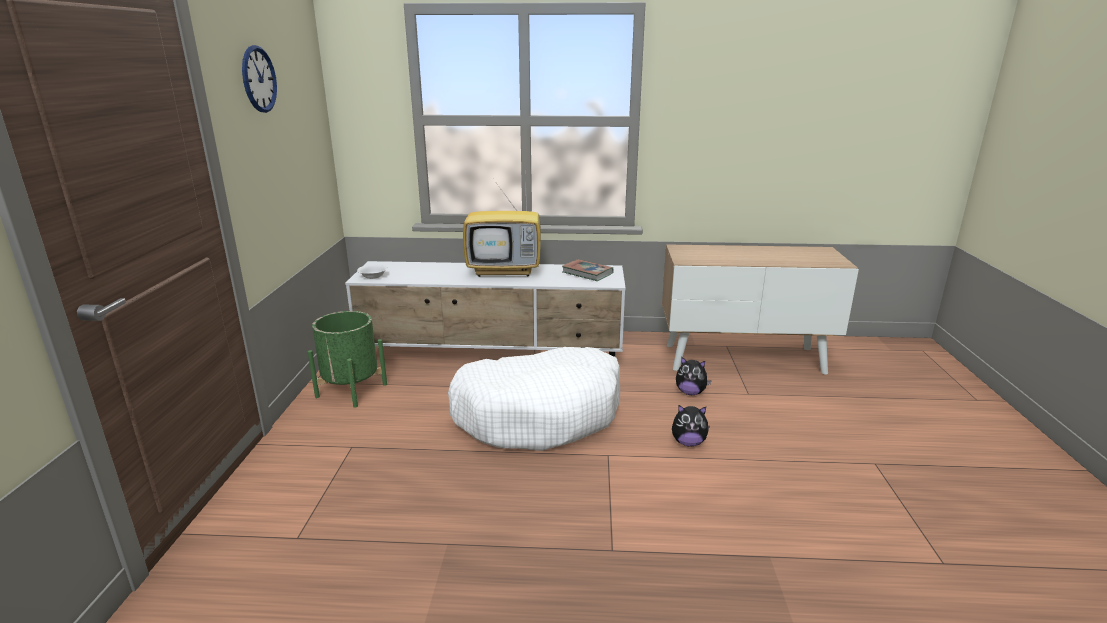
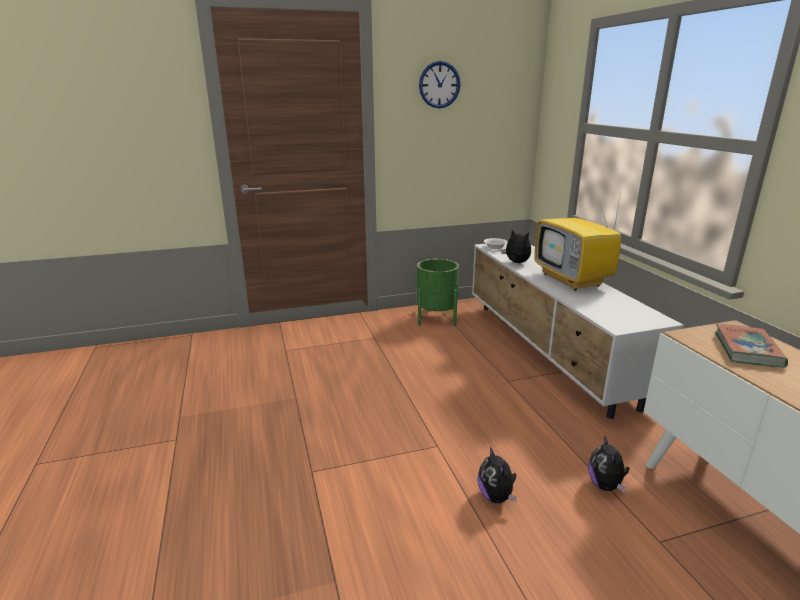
camera: 70 degrees right, 0 degrees up
(433, 279) = (516, 263): none -> plush toy
(539, 414) = (472, 396): white dog bed -> none
(587, 273) = (626, 312): book -> book (747, 349)

